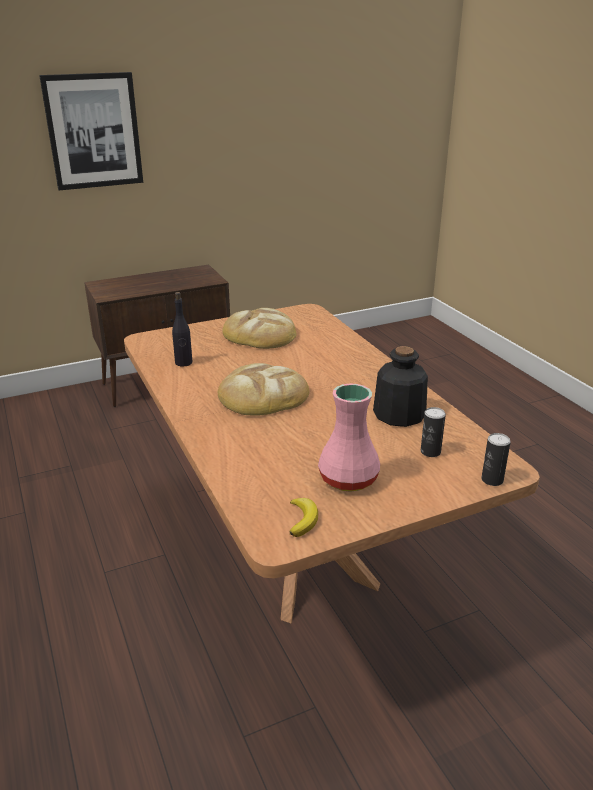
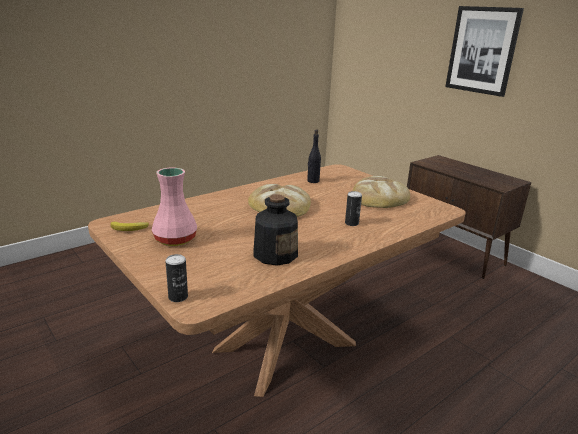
camera: 75 degrees right, 5 degrees down
(430, 452) = (218, 269): can -> can (351, 223)

